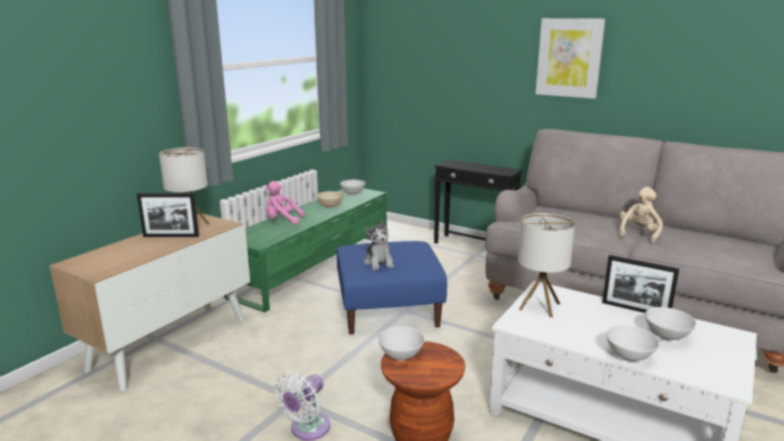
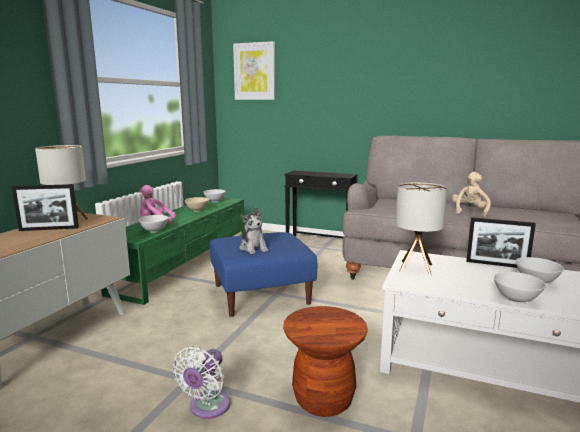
camera: 10 degrees left, 5 degrees down
(400, 356) = (301, 320): white bowl -> white bowl (154, 231)
(569, 58) = (392, 79): picture -> picture (254, 71)

